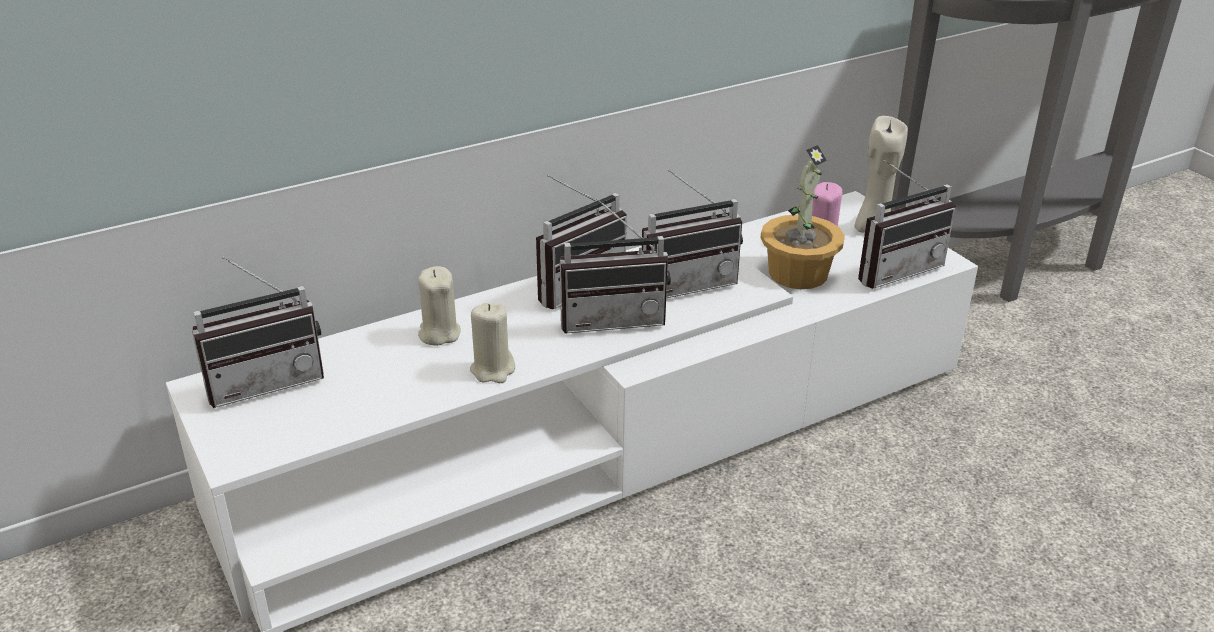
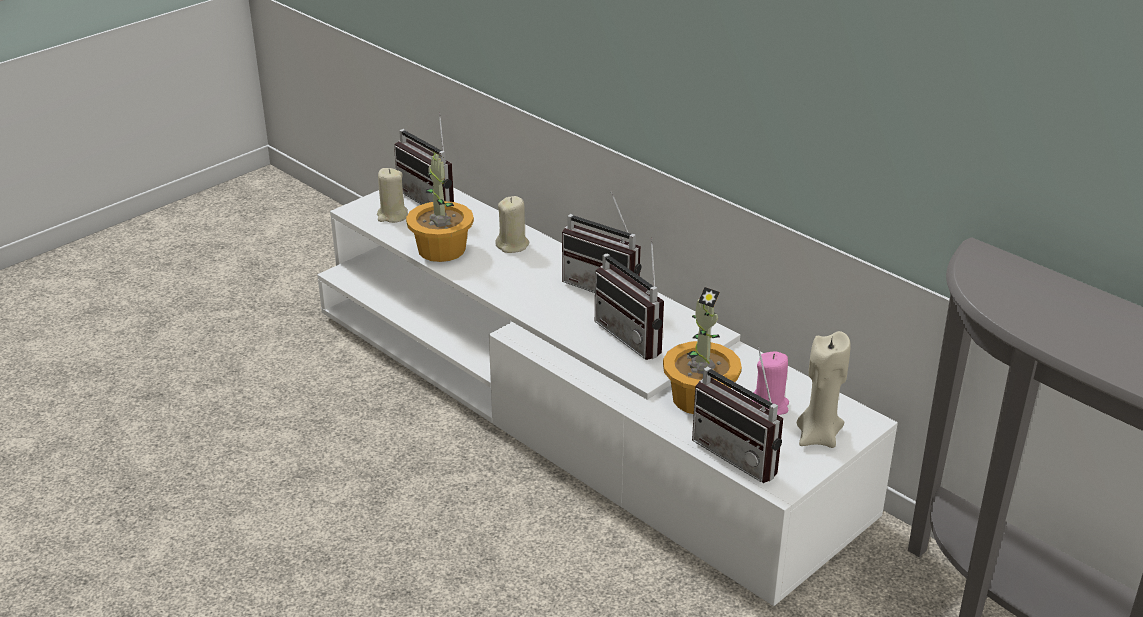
camera: 75 degrees right, 0 degrees up
(411, 392) = (441, 249): none -> potted plant
(493, 370) = (477, 274): beige candle -> beige candle (392, 216)
(612, 318) = (566, 310): radio -> none

